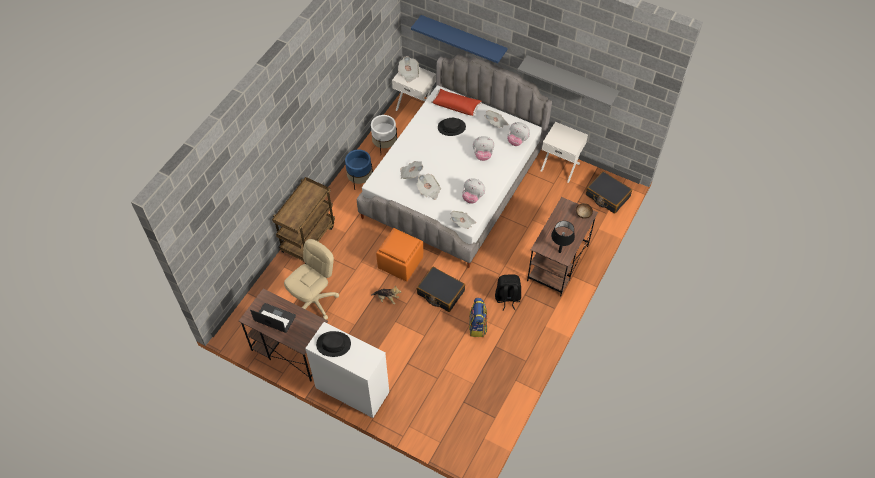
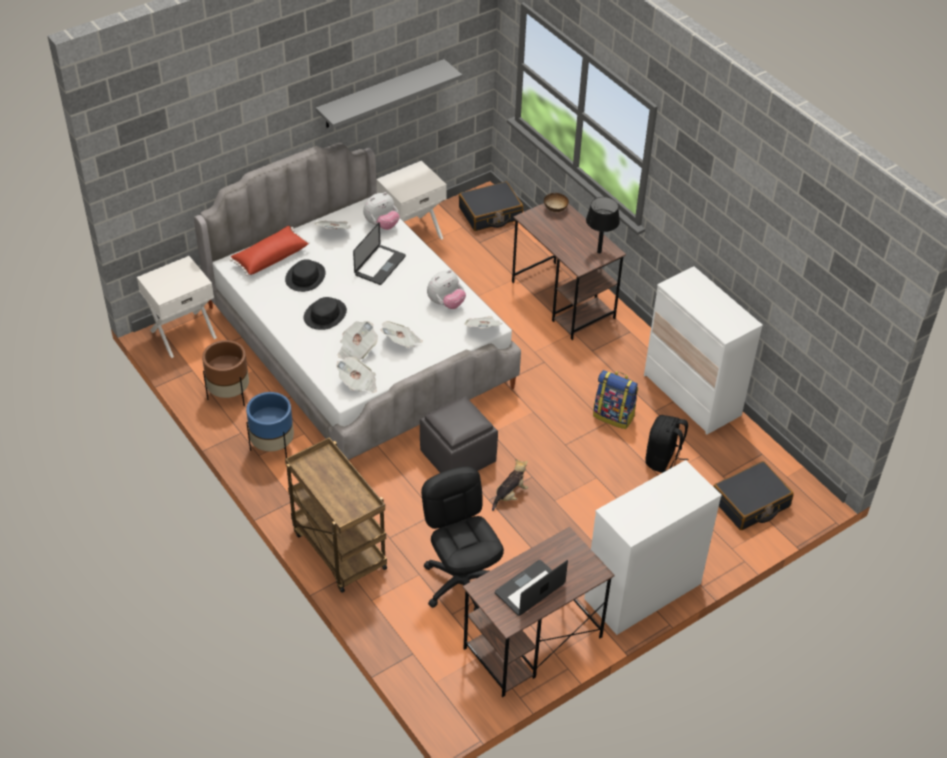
camera: 65 degrees left, 10 degrees down
(314, 301) = (462, 583): beige office chair -> black office chair
(333, 344) = (641, 511): black hat -> black hat (325, 314)
(384, 145) = (229, 395): white planter -> brown planter
(401, 262) = (458, 456): orange ottoman -> grey ottoman
(409, 74) = (164, 283): newspaper -> newspaper (358, 383)
(440, 293) = (536, 433): black suitcase -> black suitcase (750, 503)
(463, 37) = (218, 157): blue shelf -> none
(483, 155) = (380, 266): plush toy -> laptop
(507, 298) = (587, 369): black backpack -> black backpack (663, 460)
(520, 361) = (691, 395): none -> white dresser

